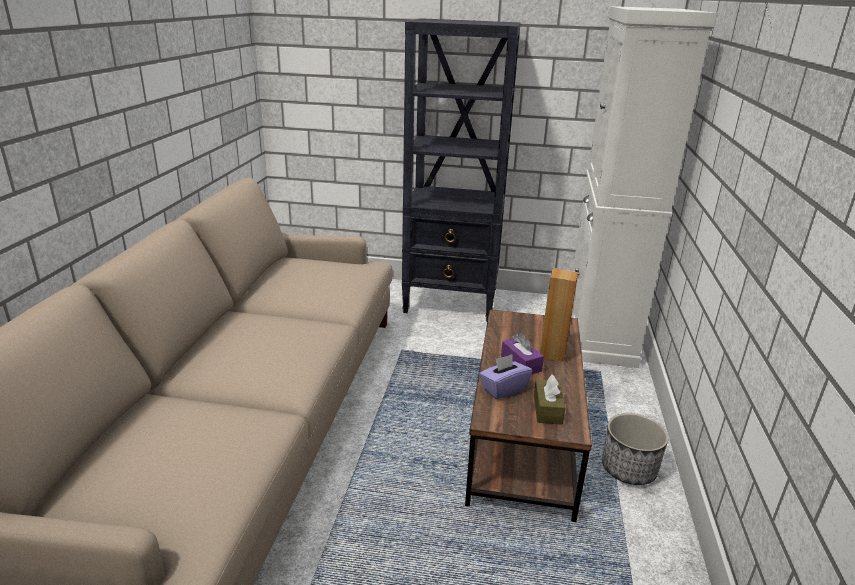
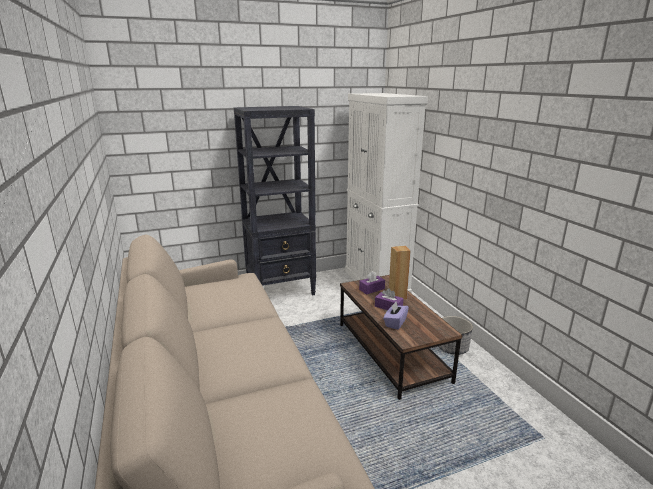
camera: 30 degrees left, 5 degrees down
(525, 331) = (372, 289): none -> purple tissue box
(547, 409) = (426, 325): brown tissue box -> none

